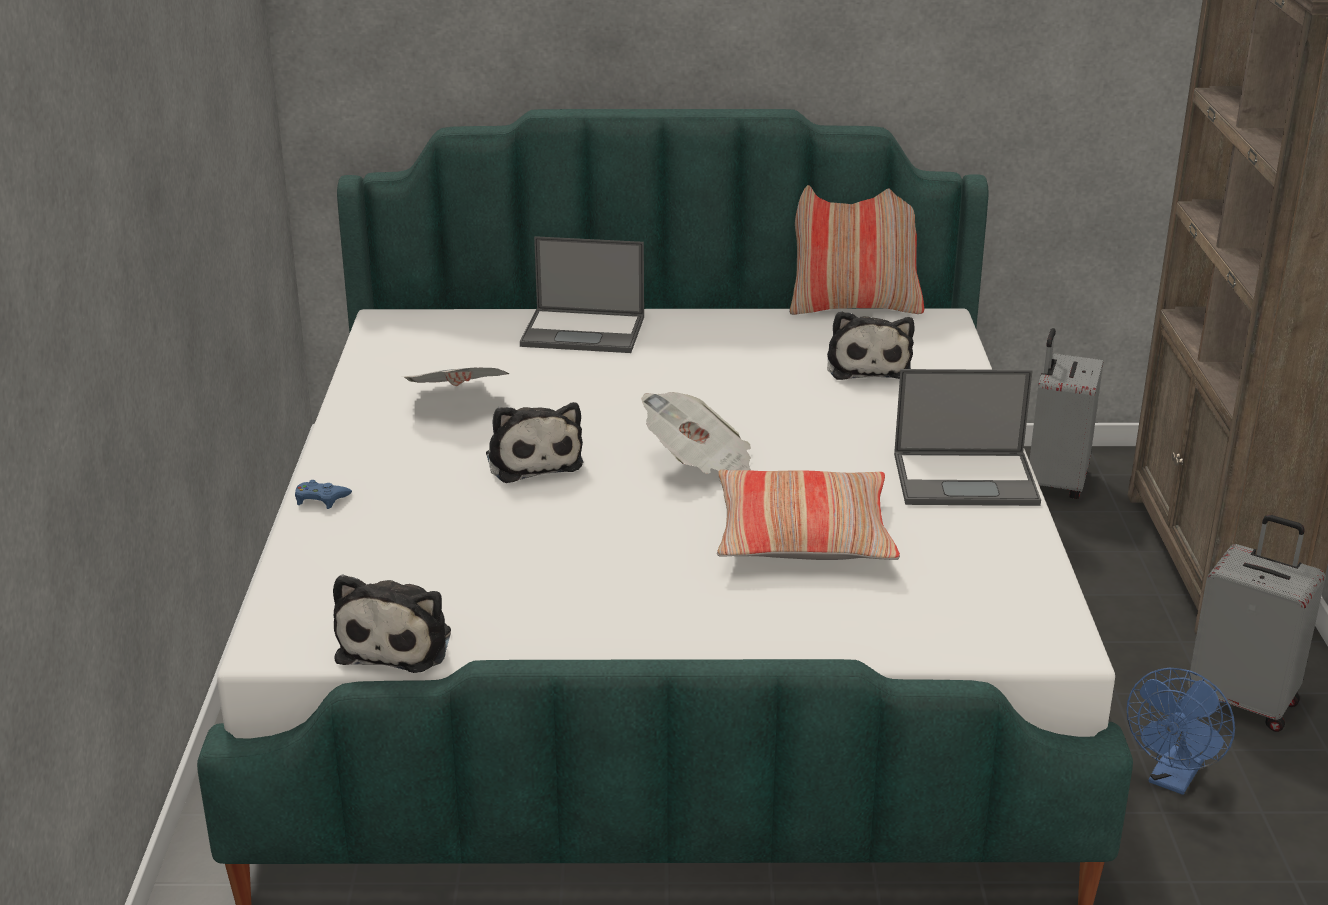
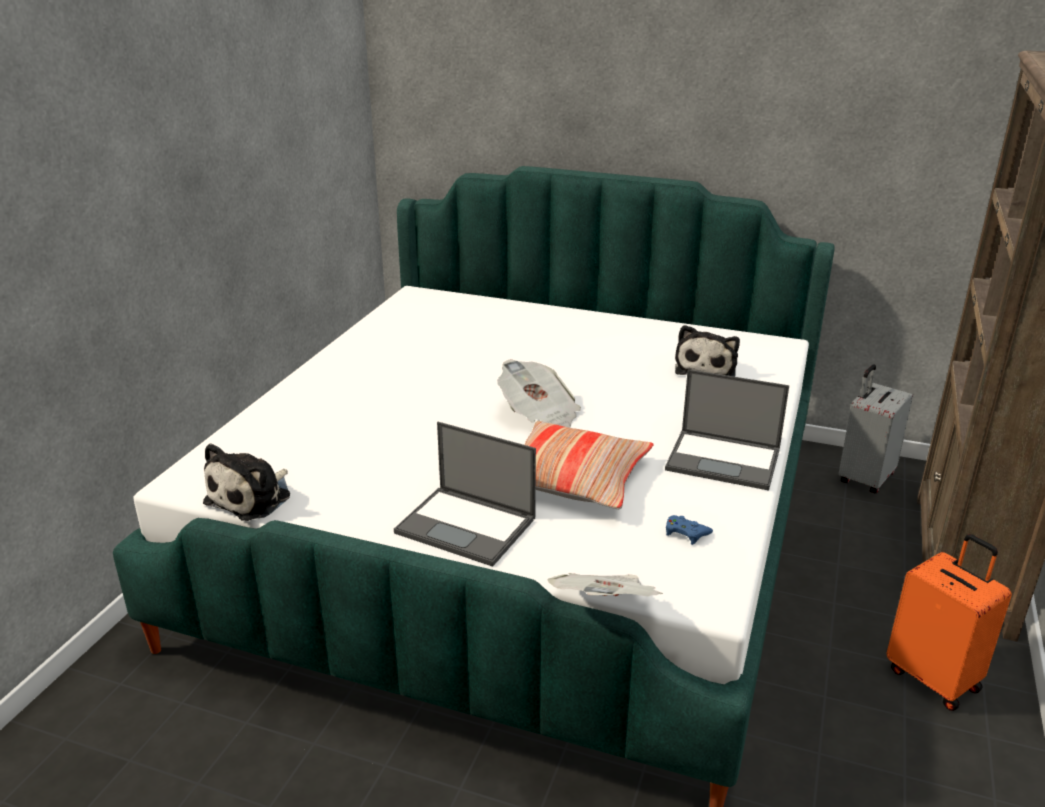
camera: 20 degrees right, 0 degrees up
(321, 499) = (285, 395): blue game controller -> blue game controller (686, 533)
(458, 402) = (416, 349): newspaper -> newspaper (605, 608)
(533, 460) = (433, 393): plush toy -> none
(585, 331) = (530, 318): laptop -> laptop (467, 526)
(854, 306) = (724, 327): pillow -> none
(1173, 779) = (841, 728): blue fan -> none
(1243, 701) = (934, 678): grey suitcase -> orange suitcase

